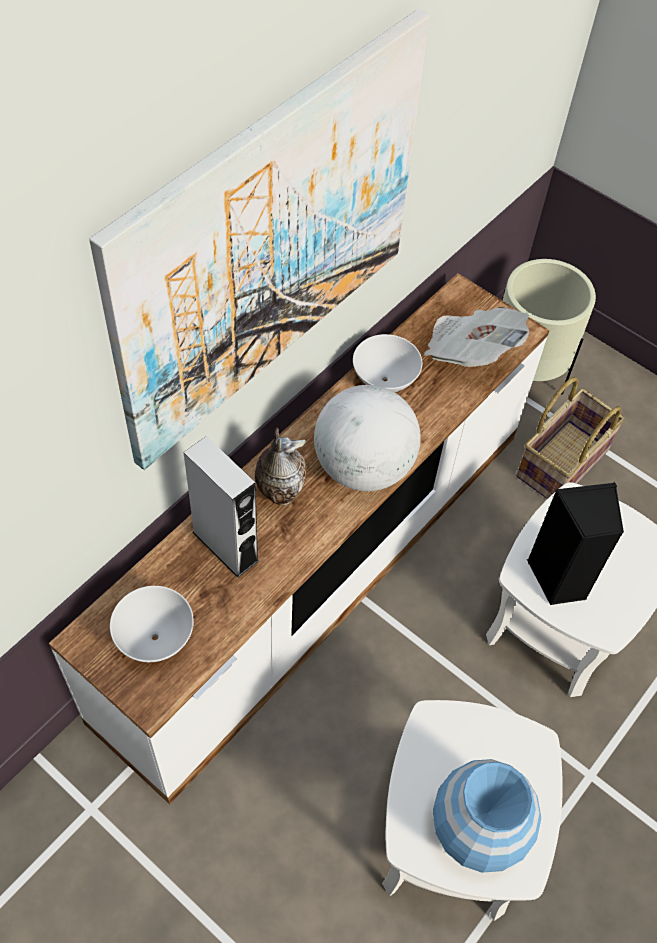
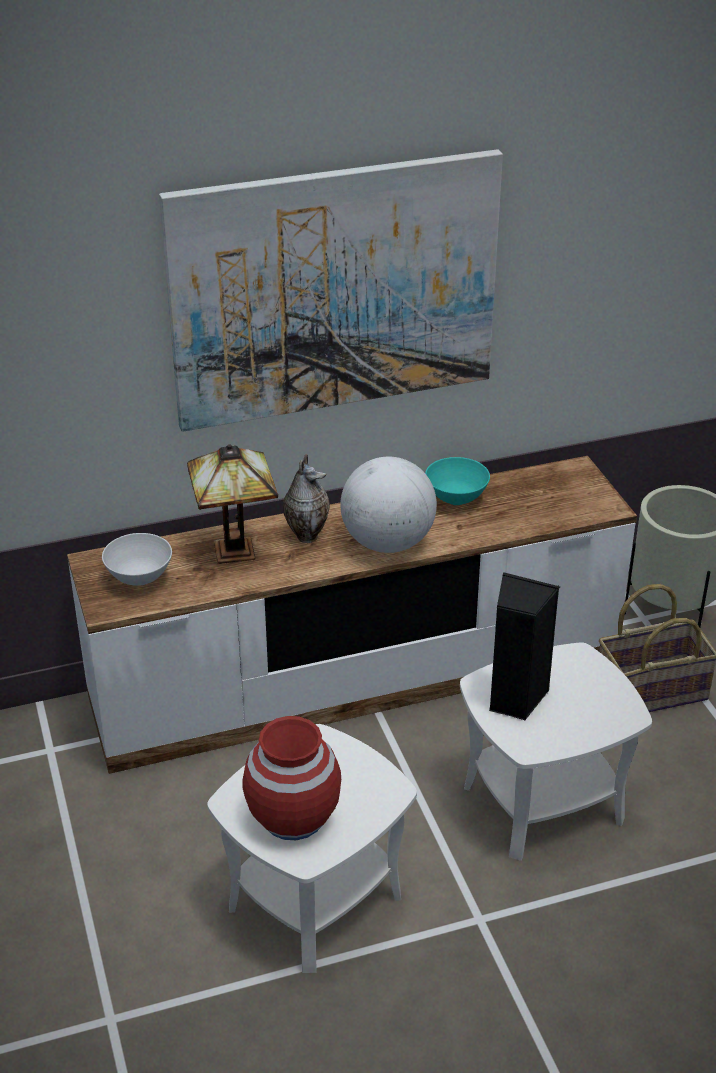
camera: 35 degrees right, 20 degrees down
(225, 546) = (237, 549): grey speaker -> table lamp
(384, 381) = (455, 500): white bowl -> turquoise bowl
(470, 351) = (549, 506): newspaper -> none
(477, 829) = (293, 816): blue vase -> red vase

